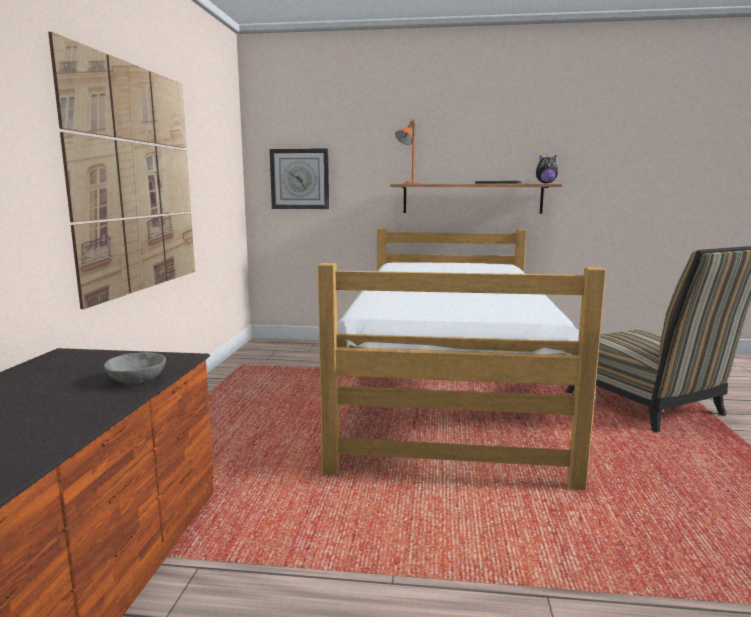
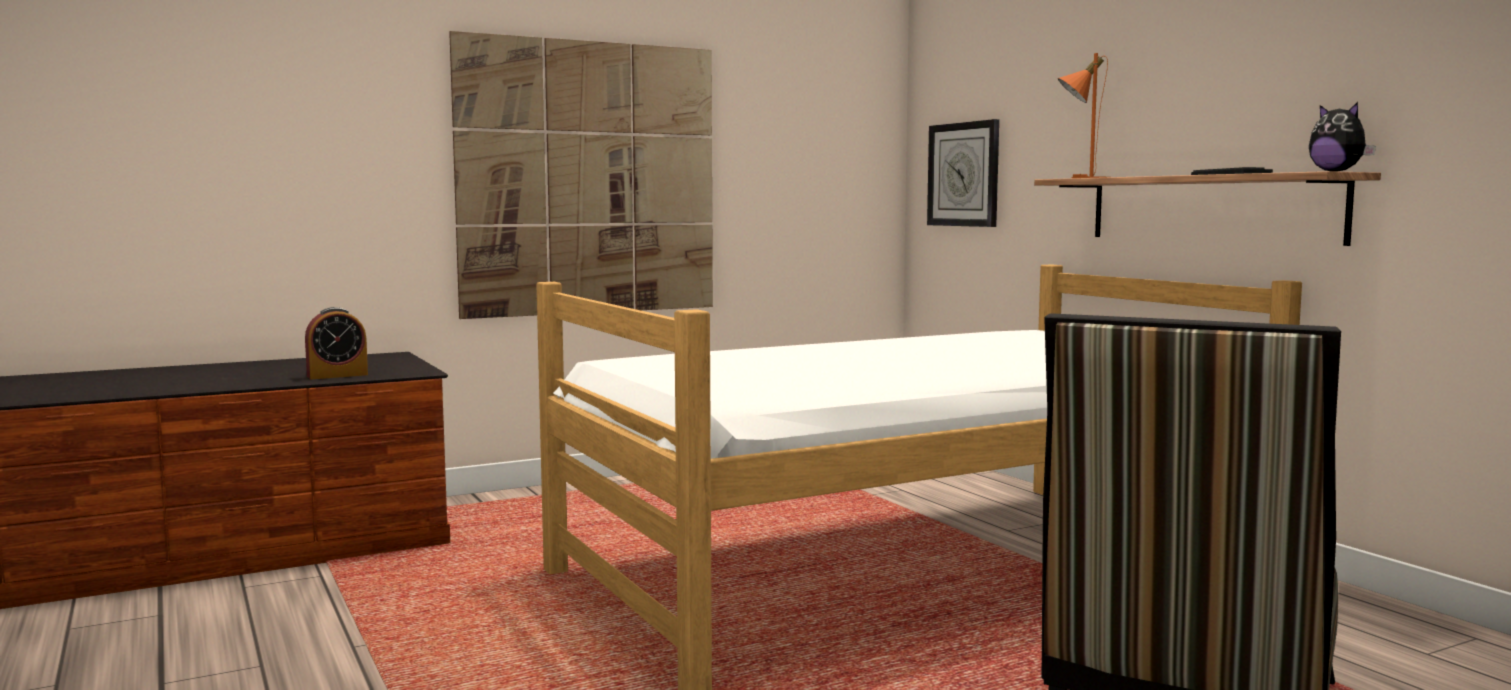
camera: 55 degrees right, 5 degrees down
(136, 381) = (337, 375): grey bowl -> alarm clock

